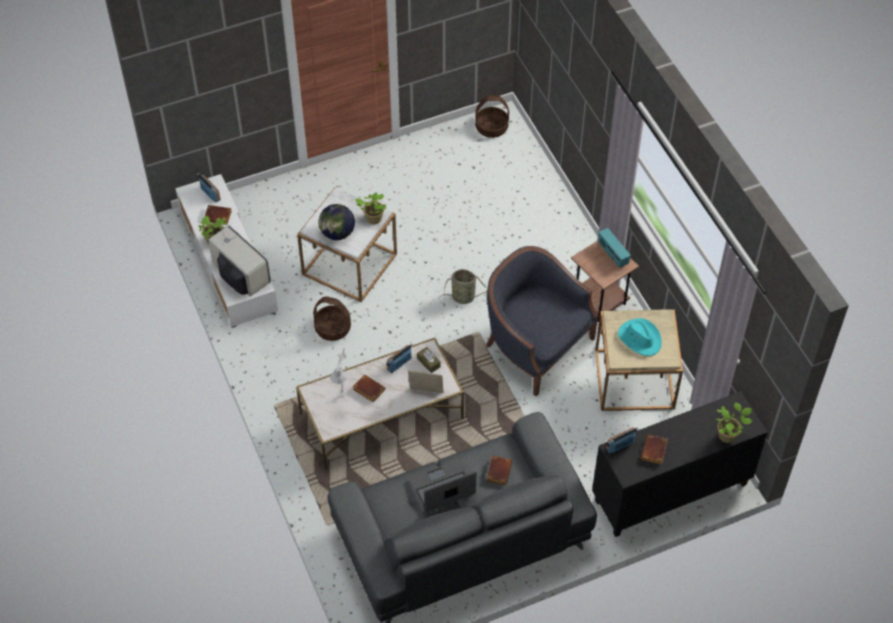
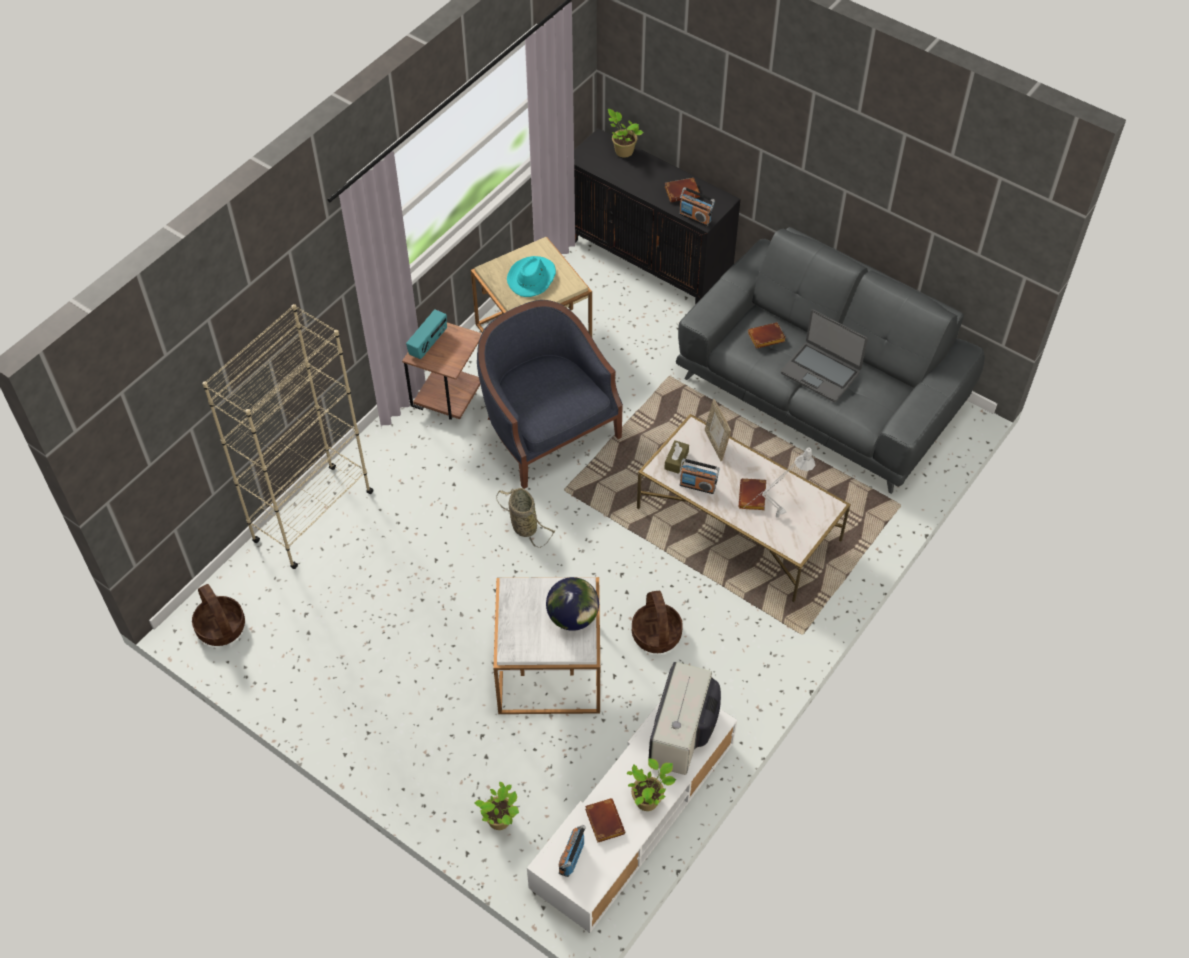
camera: 120 degrees left, 0 degrees up
(373, 219) = (525, 591): potted plant -> potted plant (501, 821)
(536, 346) = (547, 431): blue armchair -> blue armchair turned 135 degrees clockwise
(546, 195) = (313, 517): none -> beige bookcase

